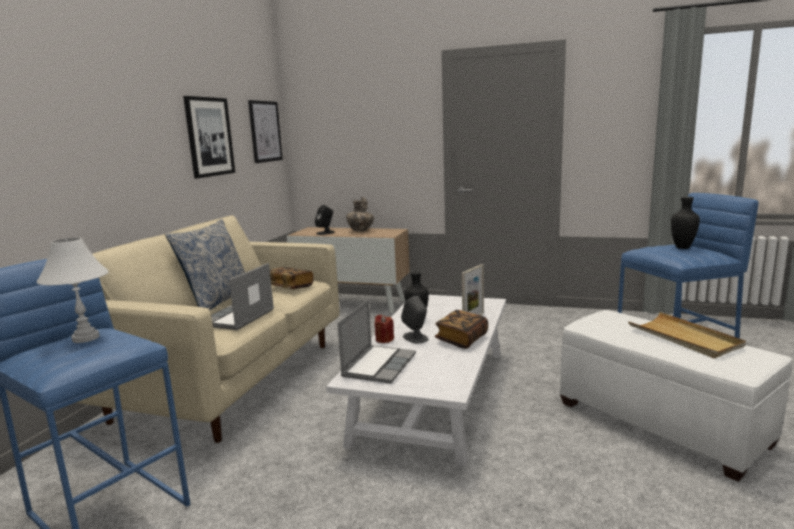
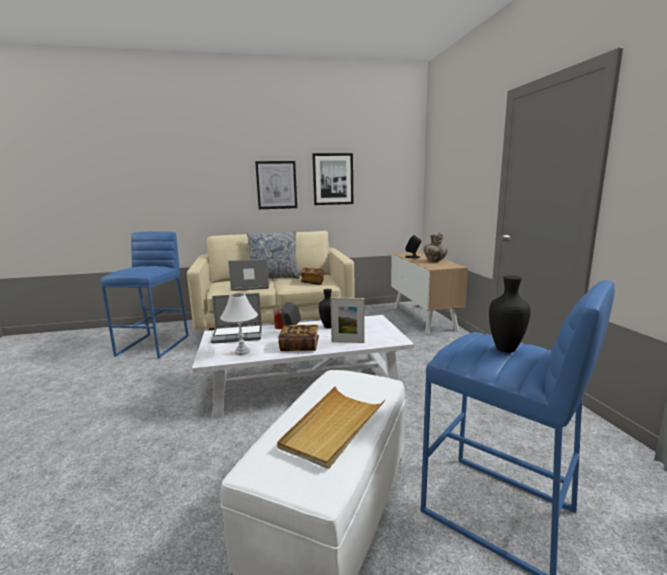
camera: 60 degrees right, 0 degrees up
(86, 338) = (145, 266): white table lamp -> white table lamp (242, 352)
(265, 131) = (397, 175): picture -> picture (276, 185)

